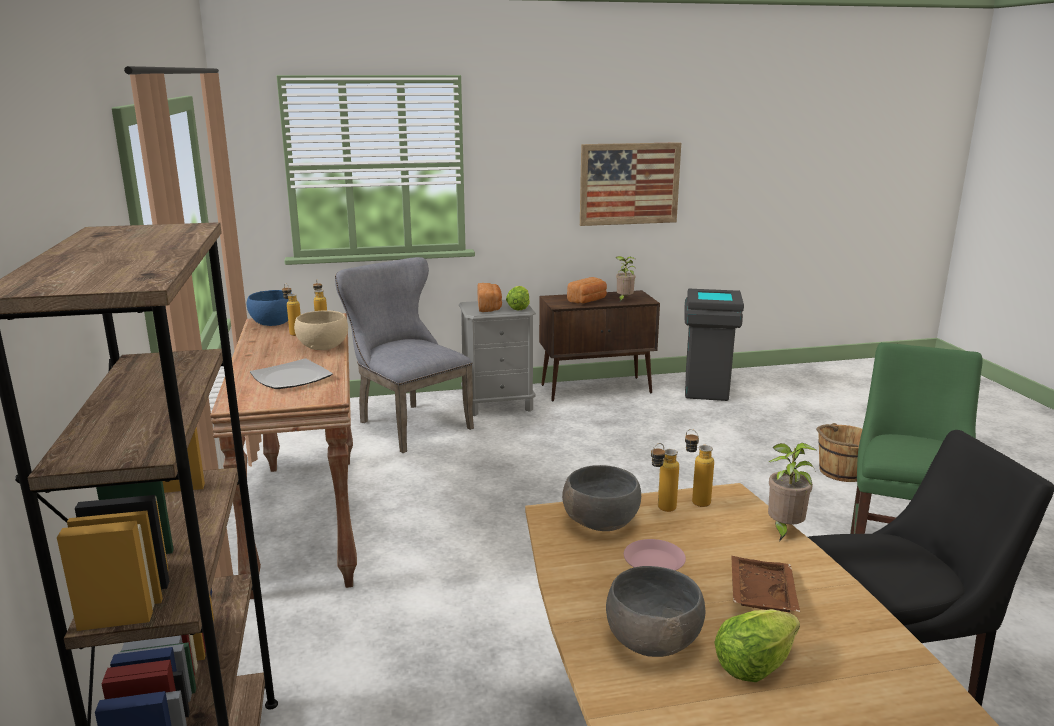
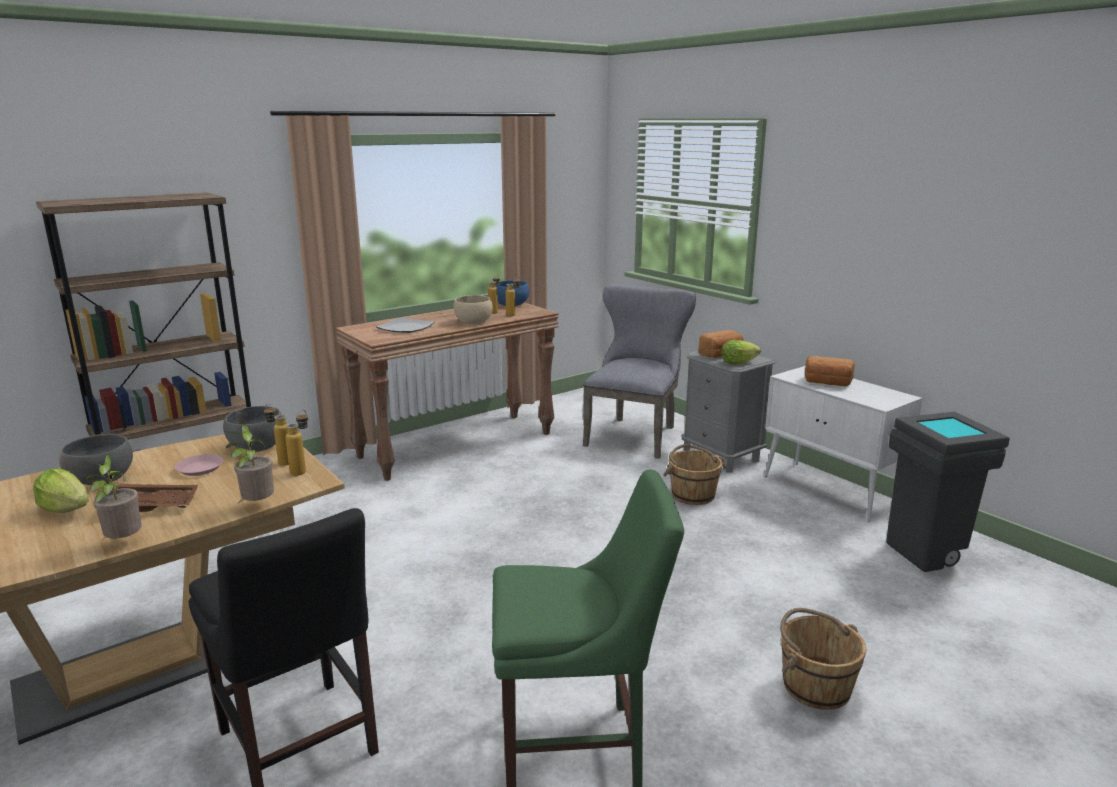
camera: 65 degrees right, 0 degrees up
(557, 434) = (692, 494): none -> brown bucket
(597, 389) = (831, 491): brown cabinet -> white cabinet
(624, 300) = (862, 395): potted plant -> potted plant (123, 542)
(629, 184) = (925, 258): picture -> none

